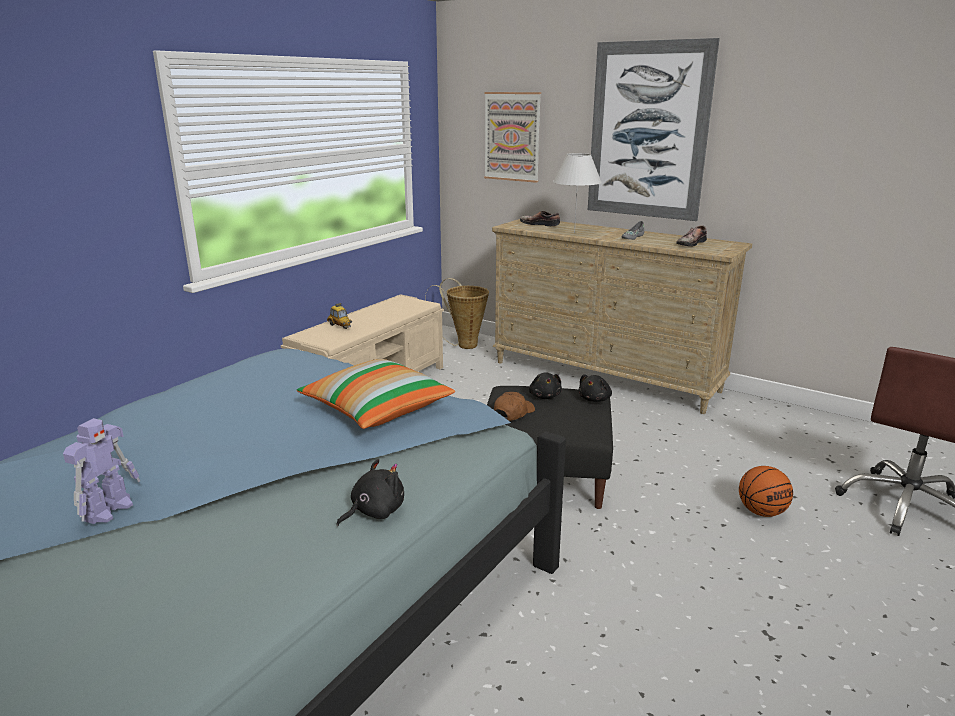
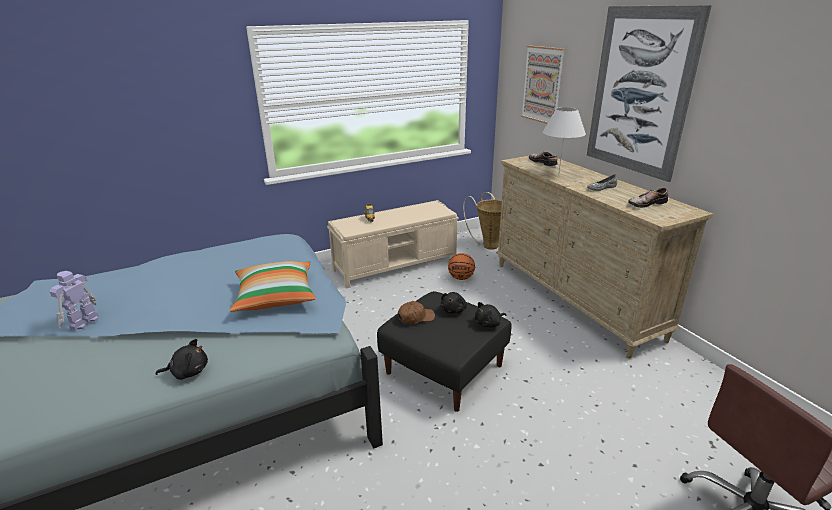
camera: 30 degrees right, 5 degrees up
(110, 509) = (83, 322): toy robot -> toy robot turned 150 degrees clockwise
(761, 512) = (587, 467): basketball -> basketball (461, 278)

